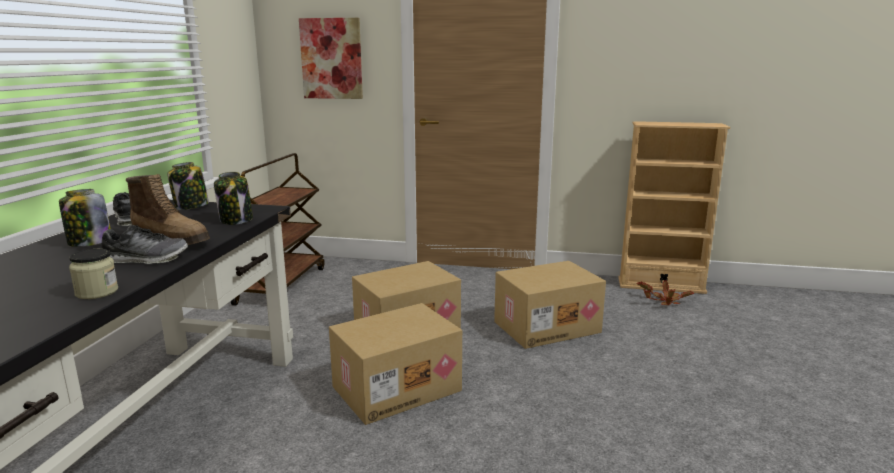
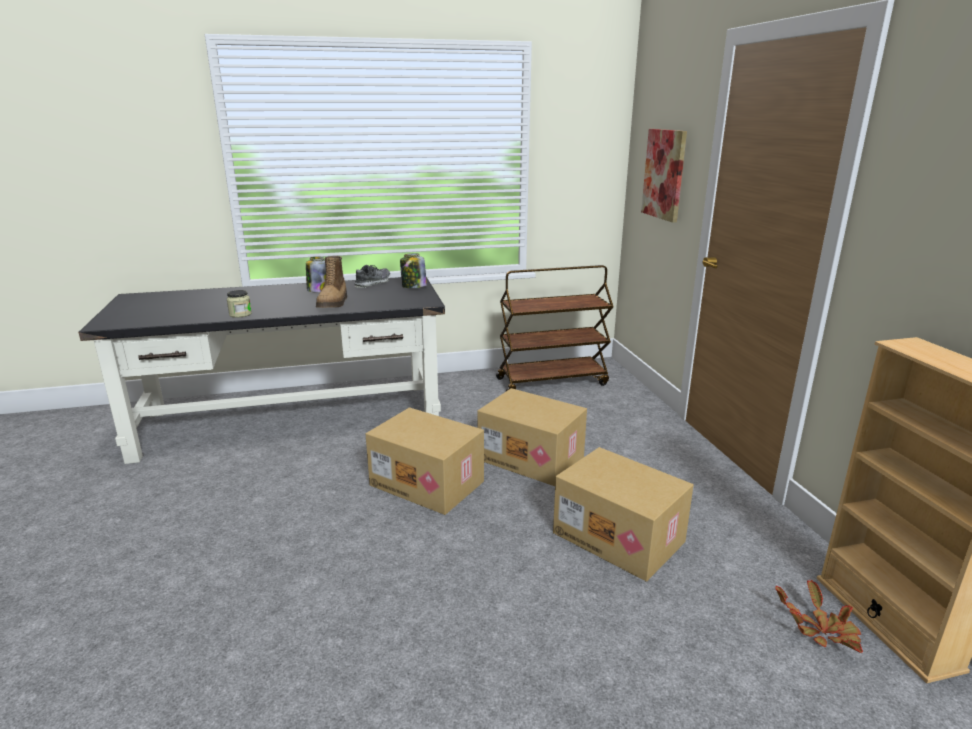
camera: 65 degrees right, 5 degrees up
(145, 259) = (296, 308): shoe -> none
(236, 220) = (391, 303): jar -> none

